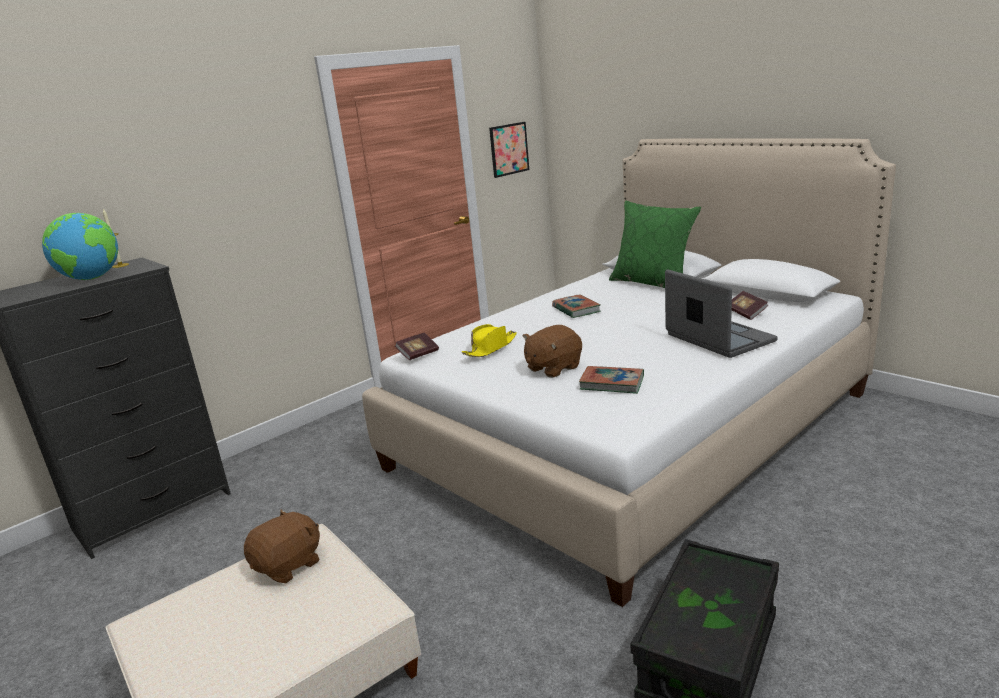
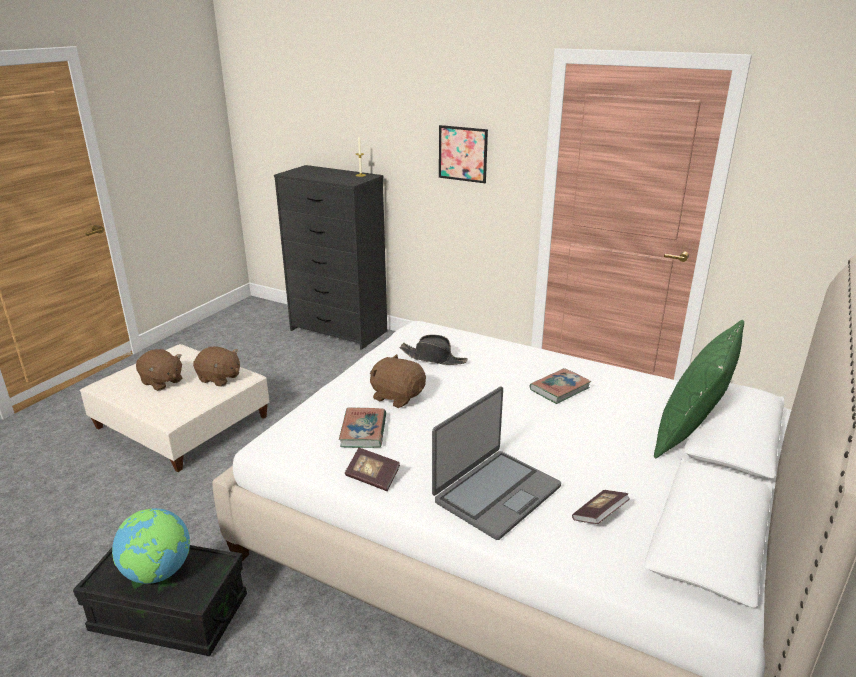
camera: 70 degrees right, 5 degrees up
(92, 278) = (329, 177): globe -> globe (158, 573)
(245, 631) = (162, 382): none -> brown plush toy
(418, 354) = (417, 330): book -> book (372, 478)
(490, 348) = (433, 358): yellow hat -> black hat
(509, 149) = (796, 200): picture -> picture (463, 154)

